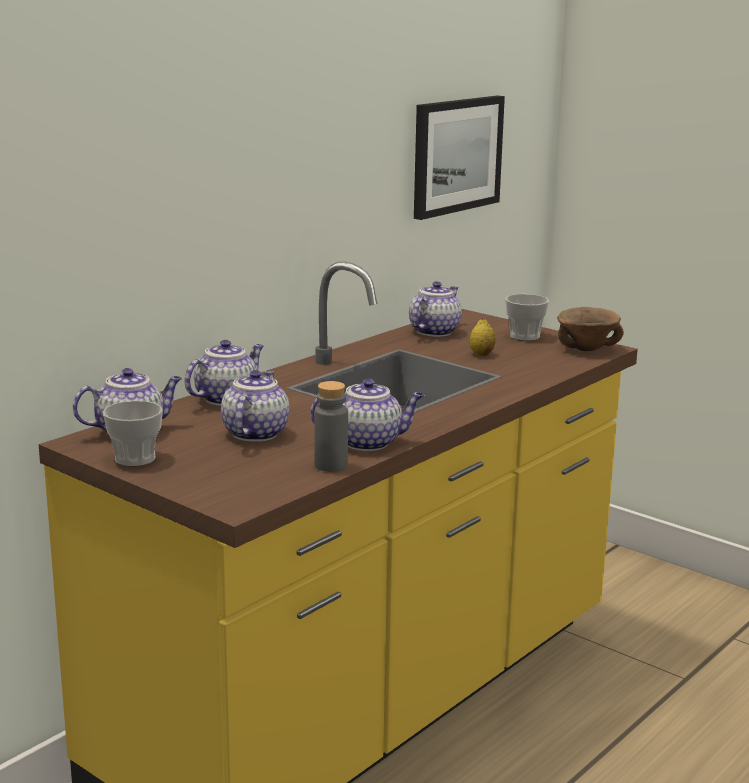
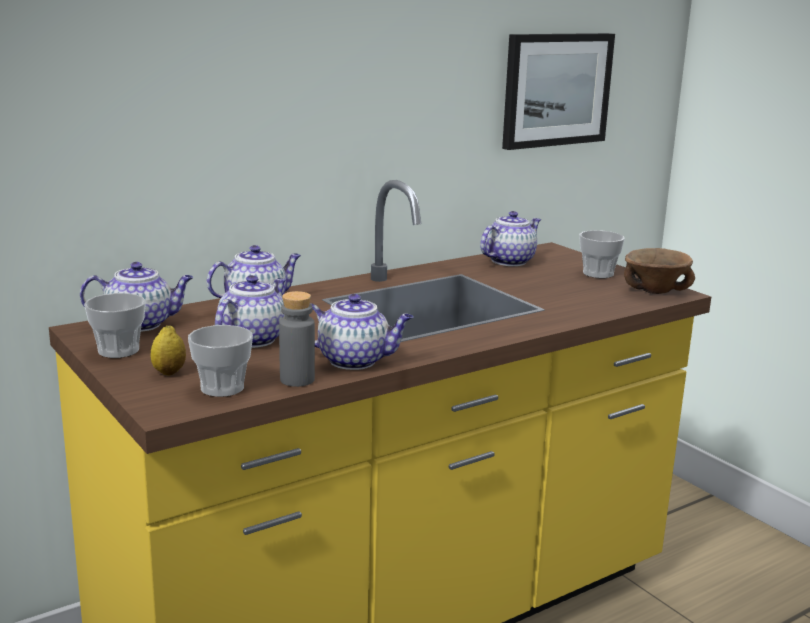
camera: 15 degrees right, 0 degrees up
(269, 480) = (222, 388): none -> cup
(481, 354) = (540, 286): lemon -> lemon (169, 372)

